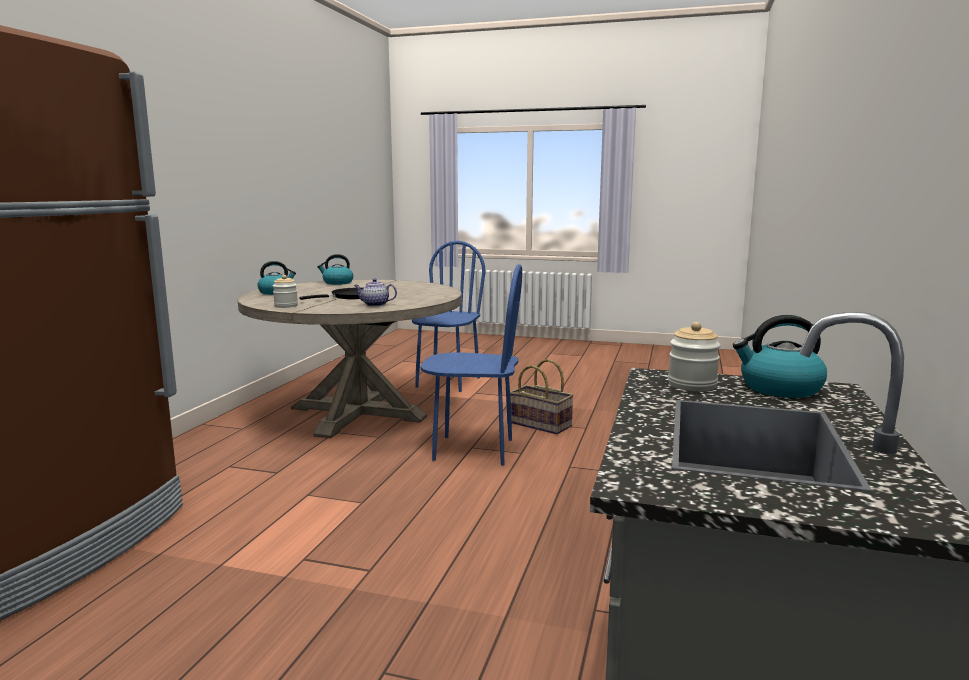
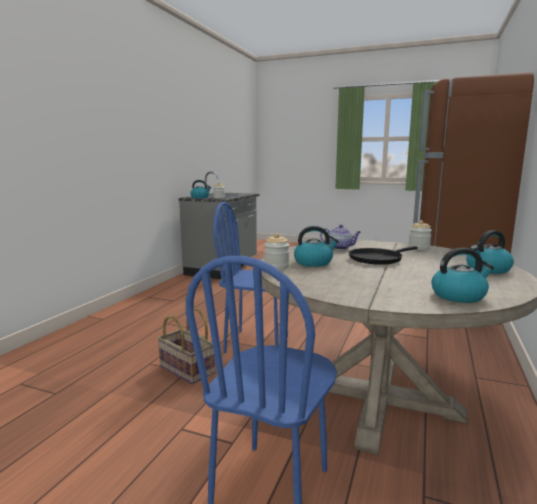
camera: 175 degrees left, 0 degrees up
(413, 294) = (314, 262): none -> kettle
(445, 291) = (276, 266): none -> jar

